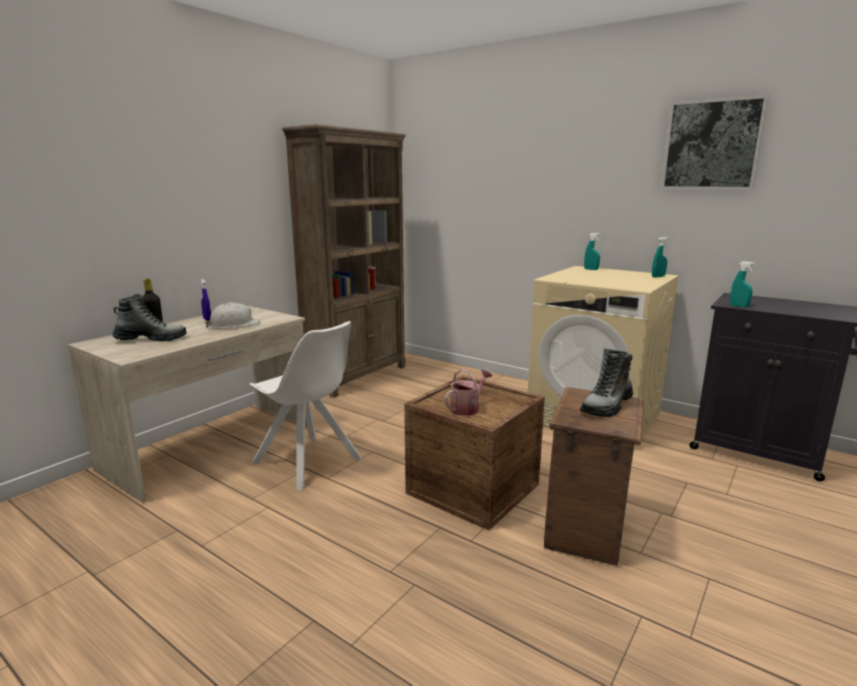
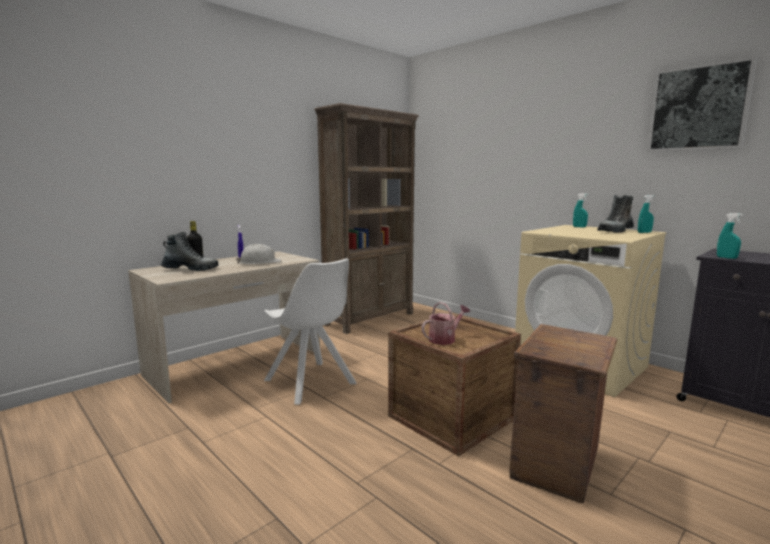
camera: 10 degrees right, 5 degrees down
(607, 406) = (577, 341): boot -> boot (615, 231)

